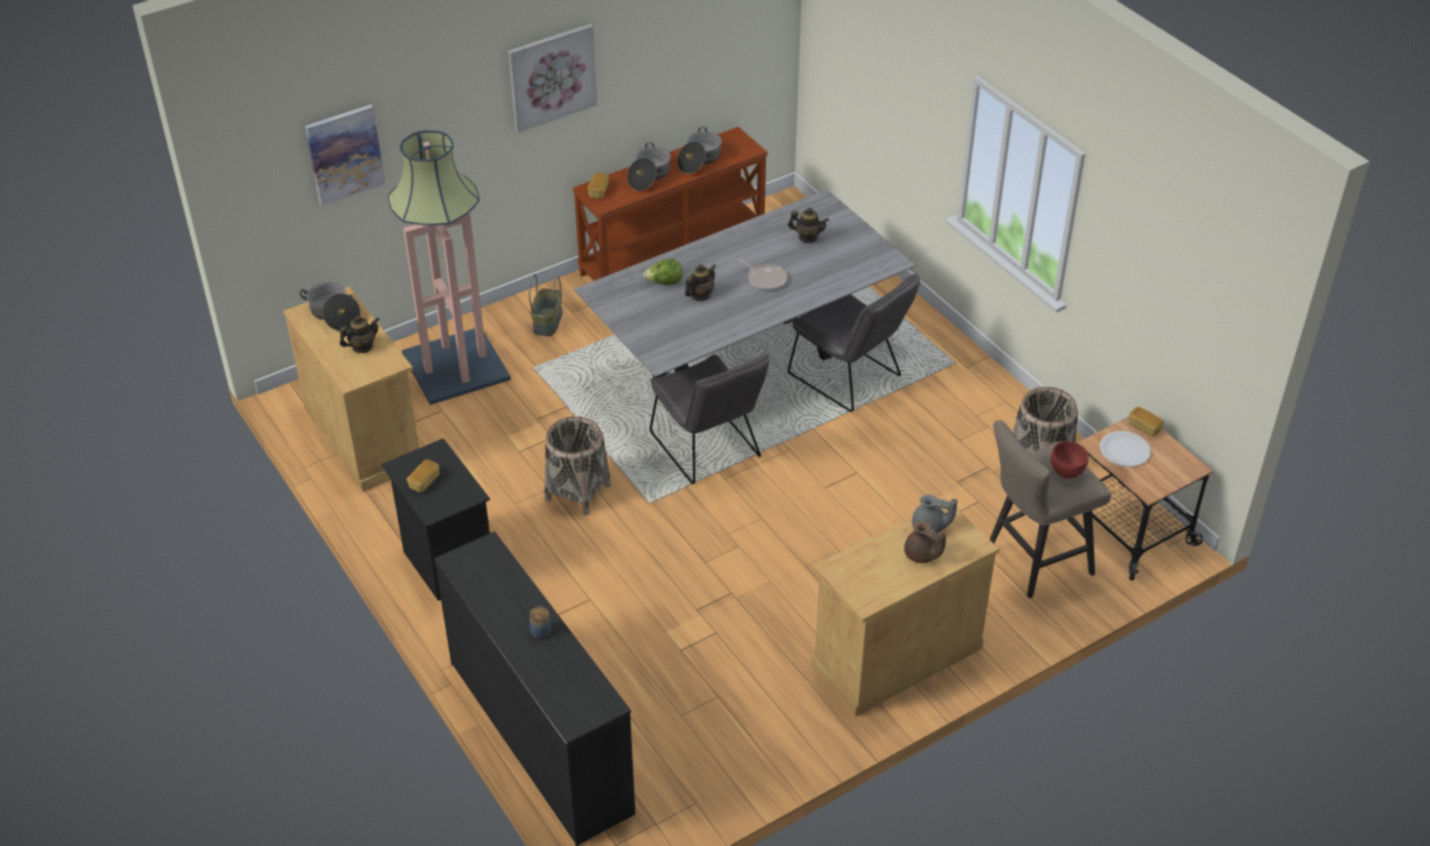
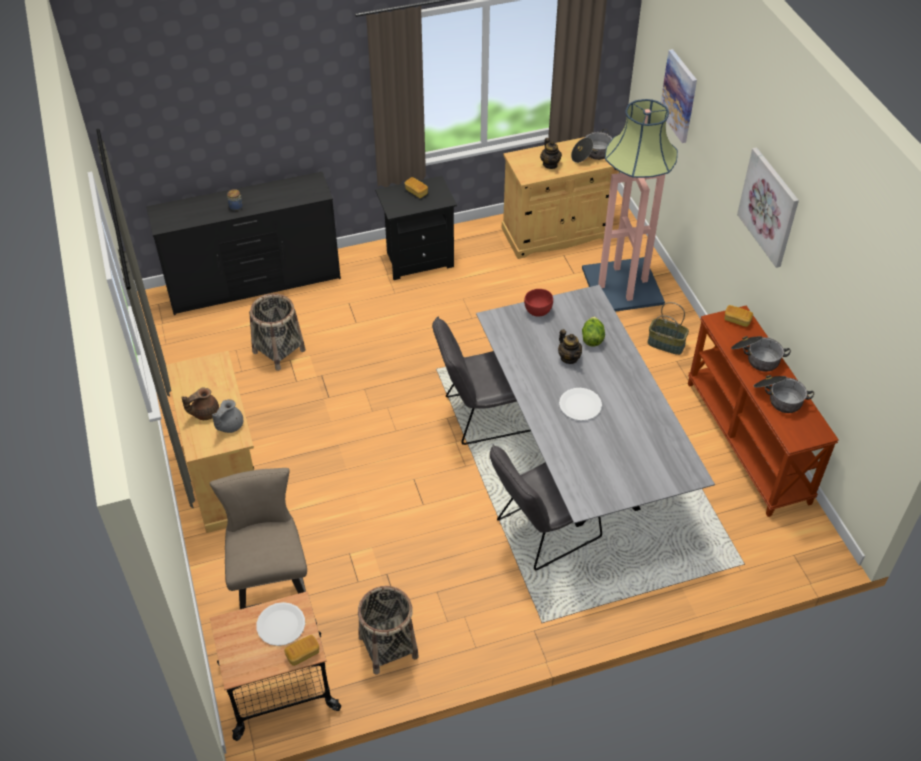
camera: 105 degrees right, 5 degrees up
(578, 491) = (462, 332): basket -> basket (279, 351)
(765, 279) = (580, 405): frying pan -> white plate
(807, 238) = (635, 449): teapot -> none
(1066, 471) = (258, 551): red bowl -> red bowl (538, 311)

